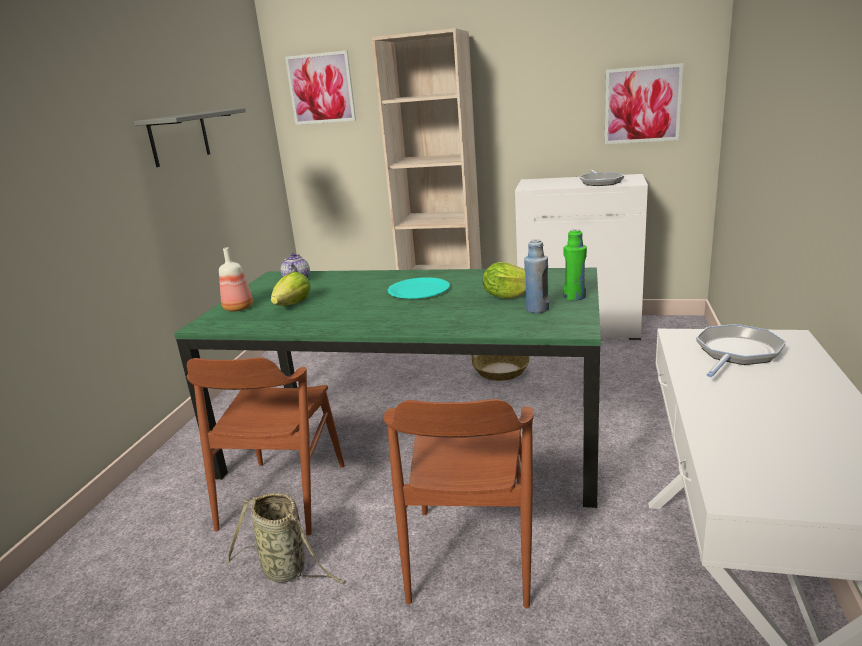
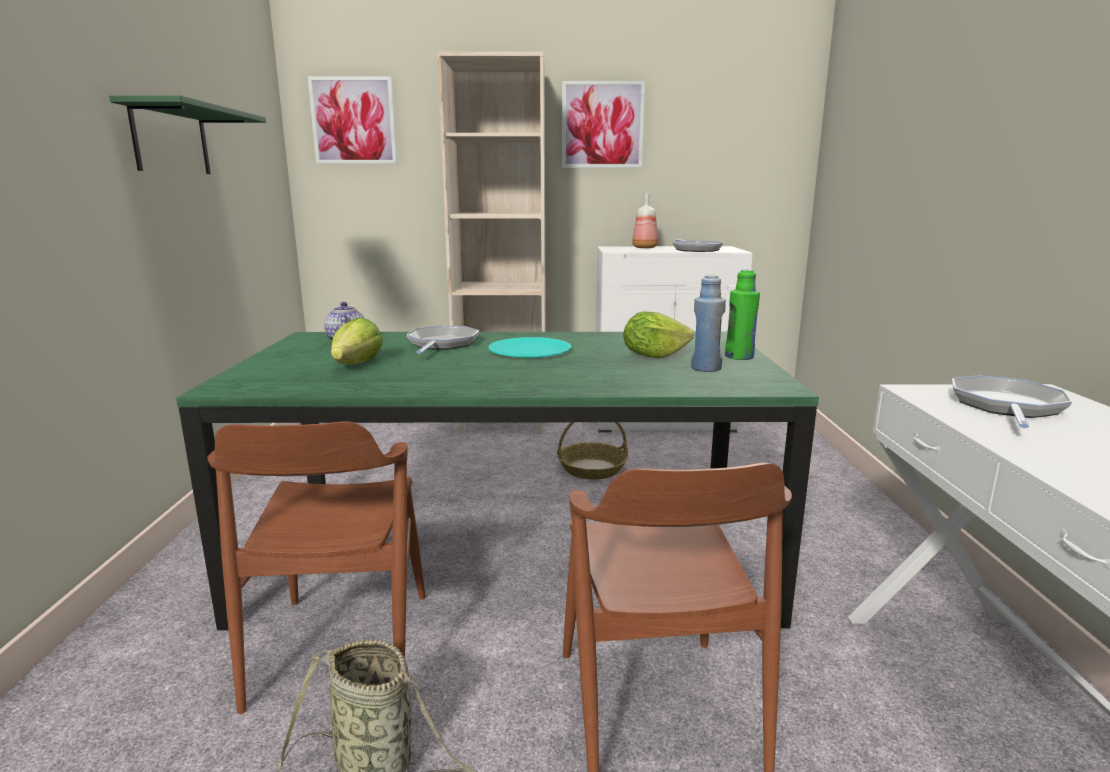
camera: 15 degrees left, 5 degrees down
(179, 138) = (171, 140): grey shelf -> green shelf
(238, 308) = (272, 368): bottle -> bottle (644, 247)
(360, 284) = (442, 344): none -> frying pan
(642, 105) = (733, 170): picture -> picture (602, 125)

